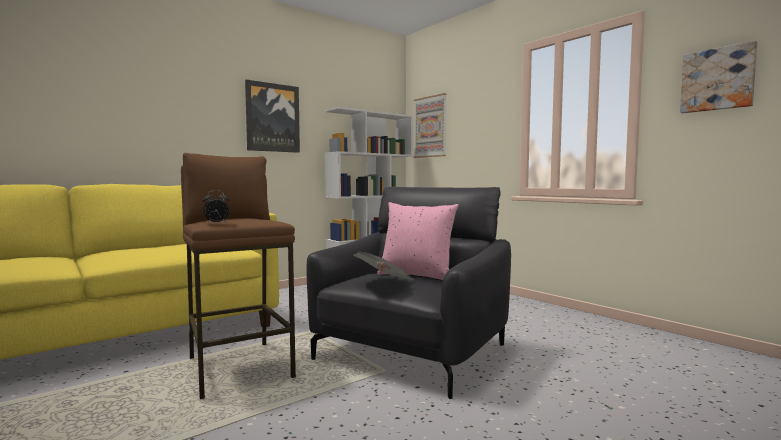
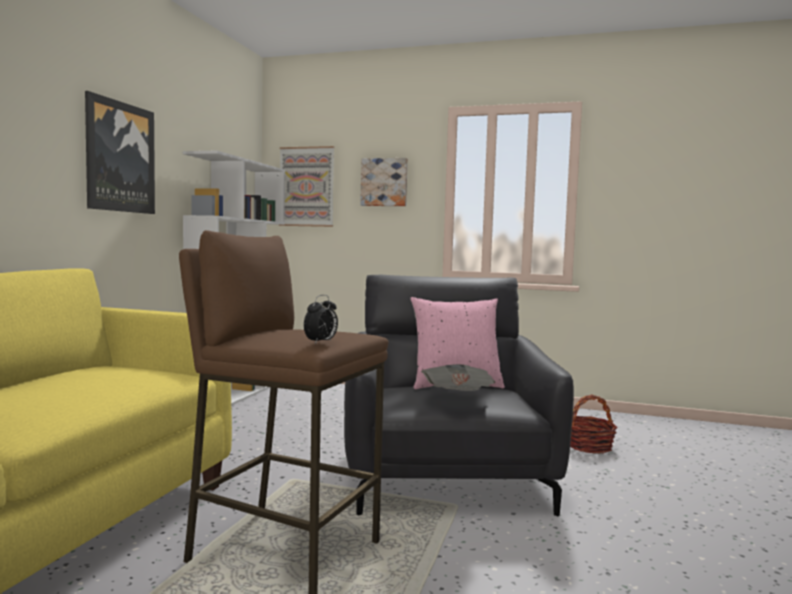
camera: 35 degrees left, 0 degrees up
(588, 357) = (589, 446): none -> basket
(717, 79) = (646, 179): picture -> picture (384, 182)

